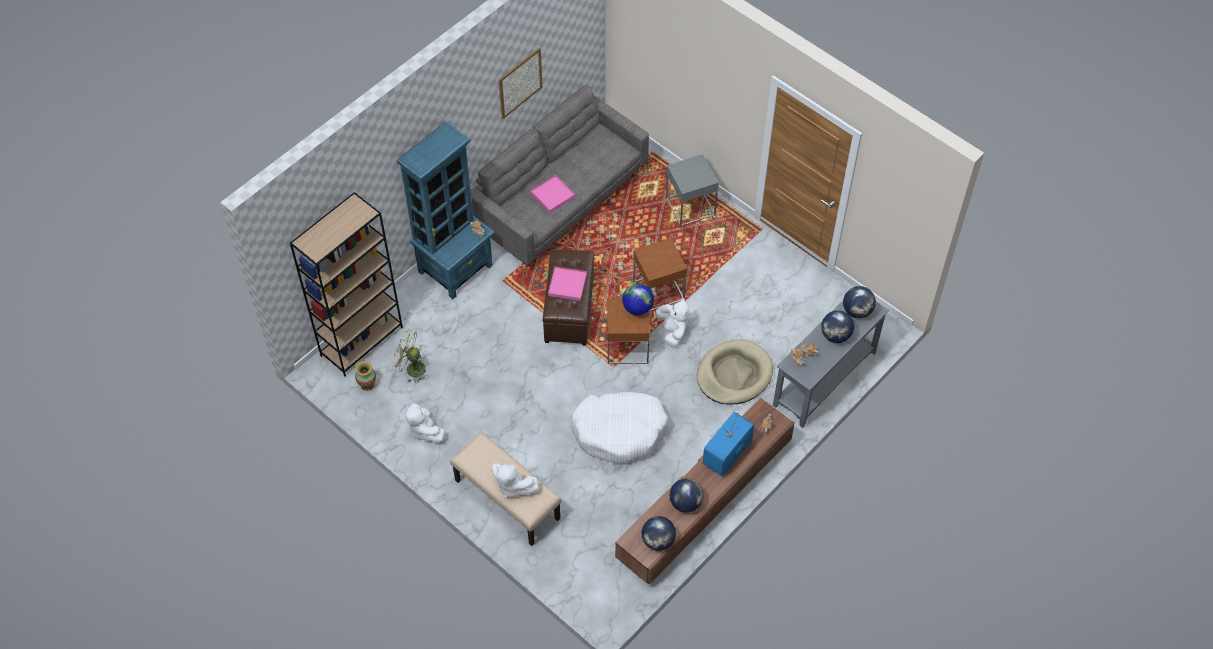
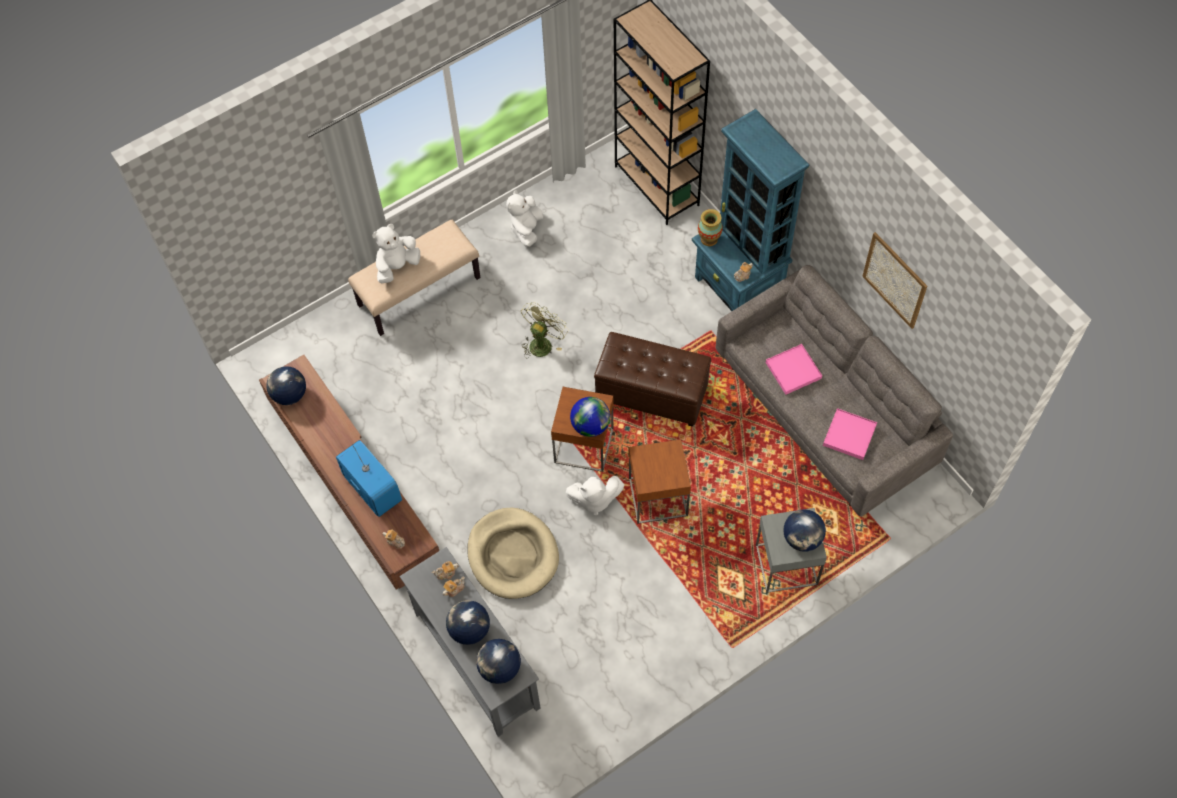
camera: 105 degrees right, 5 degrees up
(367, 384) = (599, 185): vase -> vase (709, 239)
(411, 369) = (609, 226): green fan -> green fan (542, 342)
(424, 430) = (526, 229): white plush toy -> white plush toy turned 60 degrees counterclockwise
(567, 285) = (650, 362): pink tray -> pink tray (849, 435)
(620, 431) = (470, 414): white dog bed -> none
(685, 503) = (325, 432): globe -> globe (802, 538)

